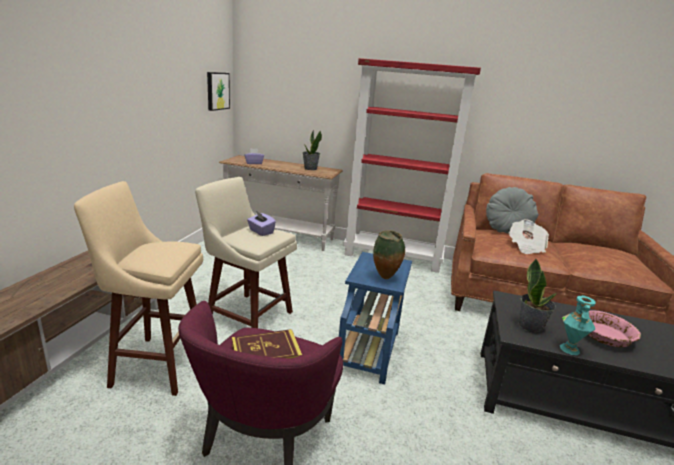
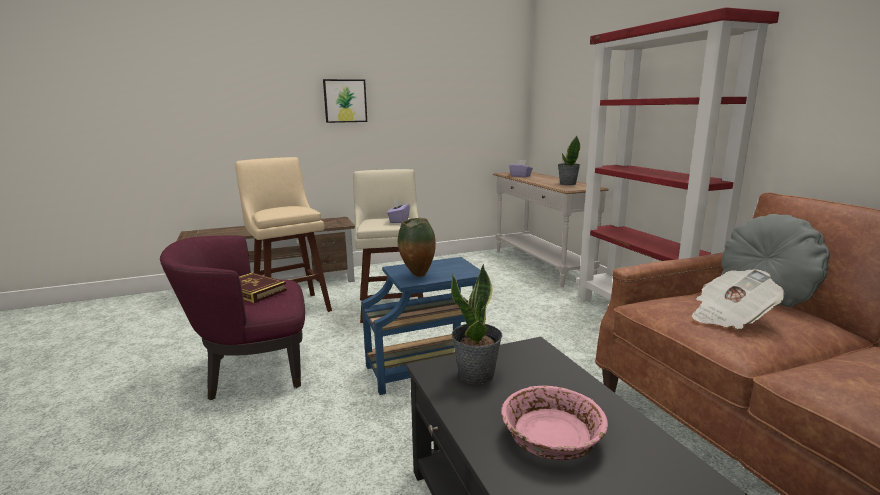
camera: 55 degrees right, 5 degrees down
(217, 91) = (500, 101): picture -> picture (345, 101)
(570, 349) = (456, 411): turquoise vase -> none

